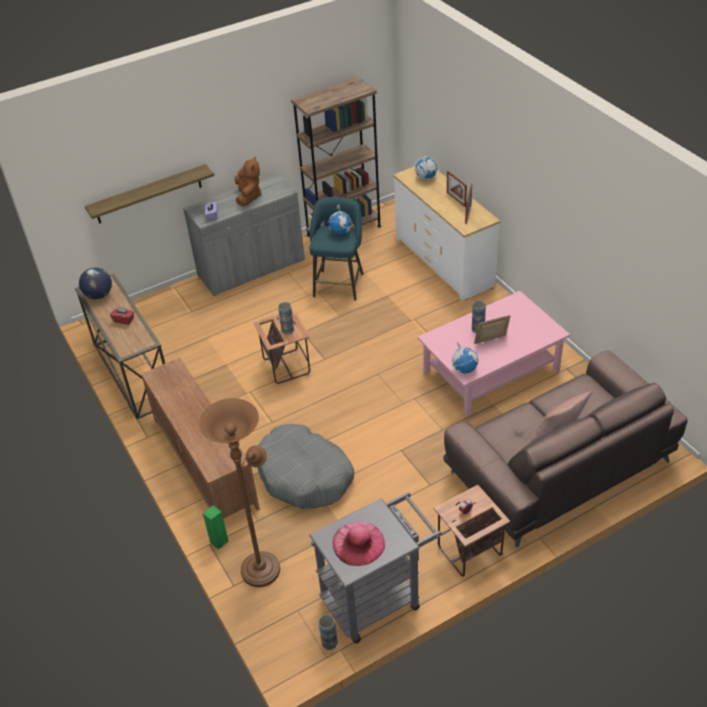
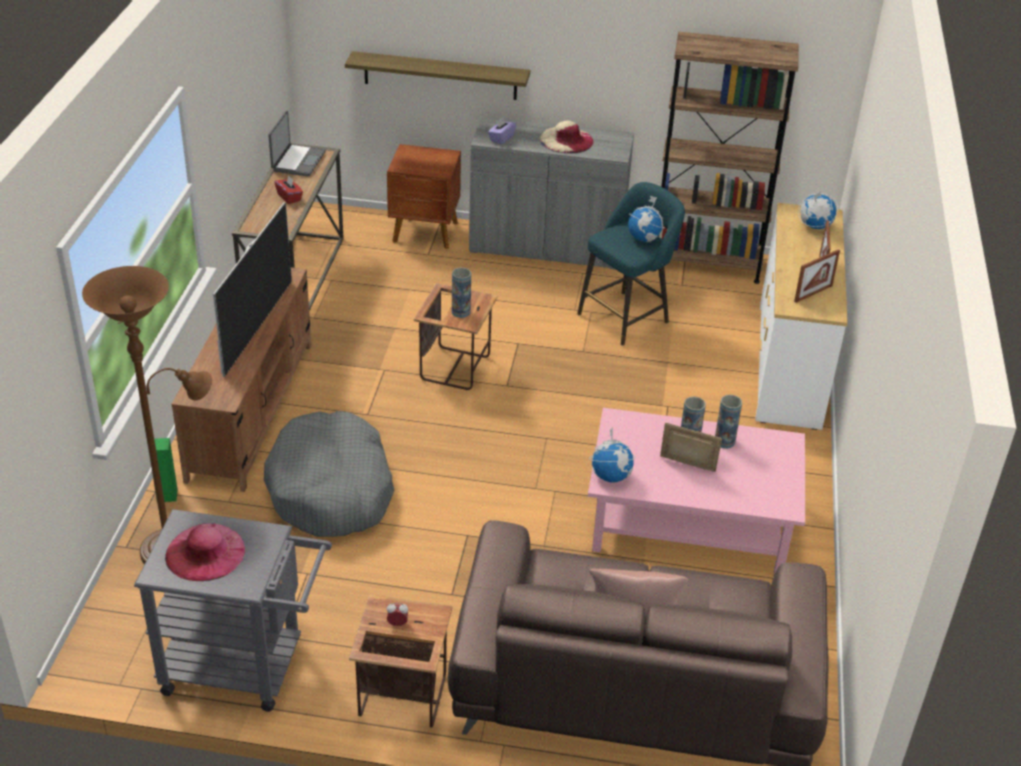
camera: 35 degrees right, 5 degrees down
(99, 295) = (297, 161): globe -> laptop
(174, 299) = (426, 233): none -> brown nightstand
(197, 408) = (257, 327): none -> television
(248, 197) = (566, 140): brown plush toy -> beige hat
(329, 642) = (140, 673): vase -> vase (724, 441)

